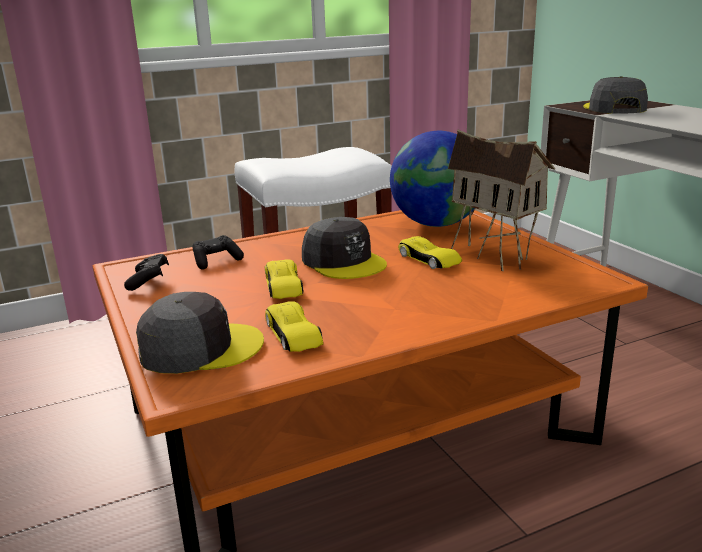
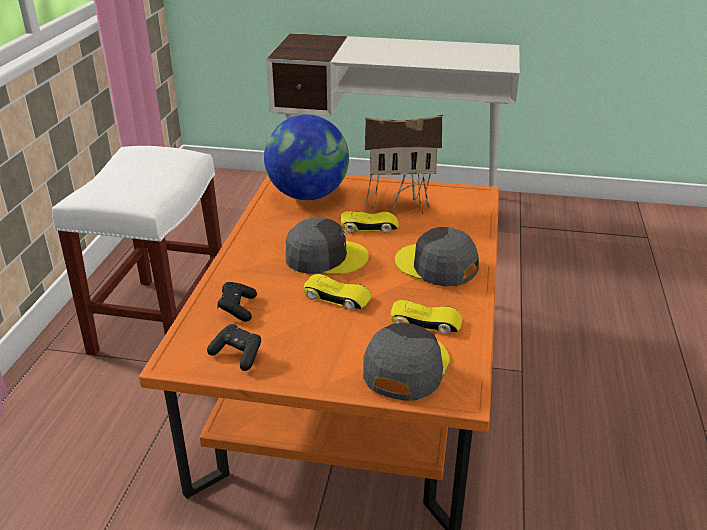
camera: 55 degrees left, 10 degrees up
(613, 108) = (323, 51): grey cap -> grey cap (436, 265)

